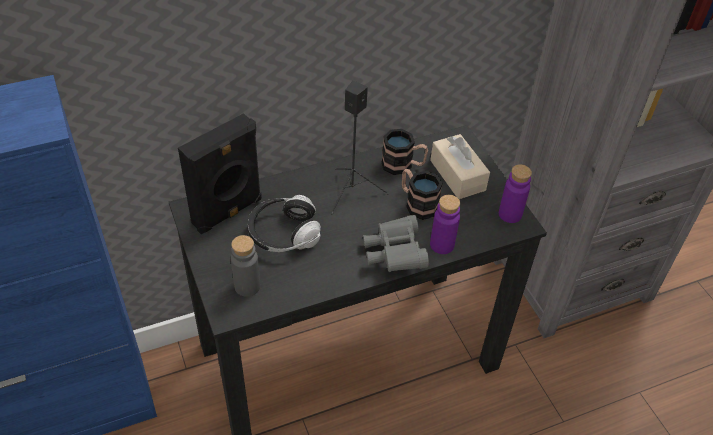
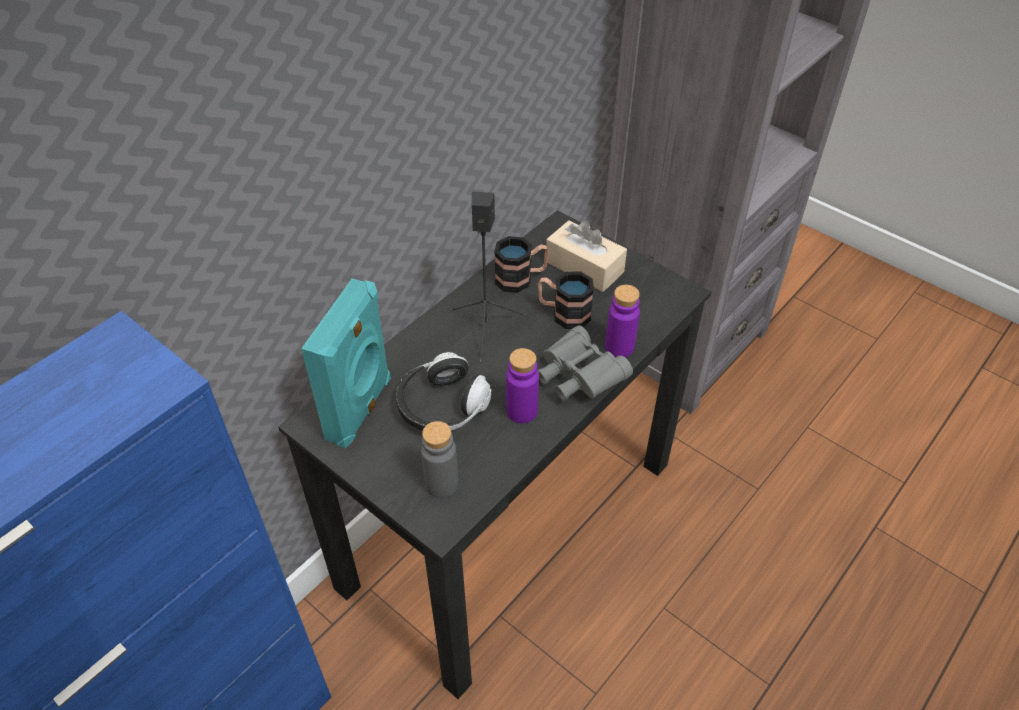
camera: 25 degrees left, 0 degrees up
(228, 212) = (361, 409): black speaker -> turquoise speaker
(510, 214) = (664, 287): purple bottle -> purple bottle (521, 411)

